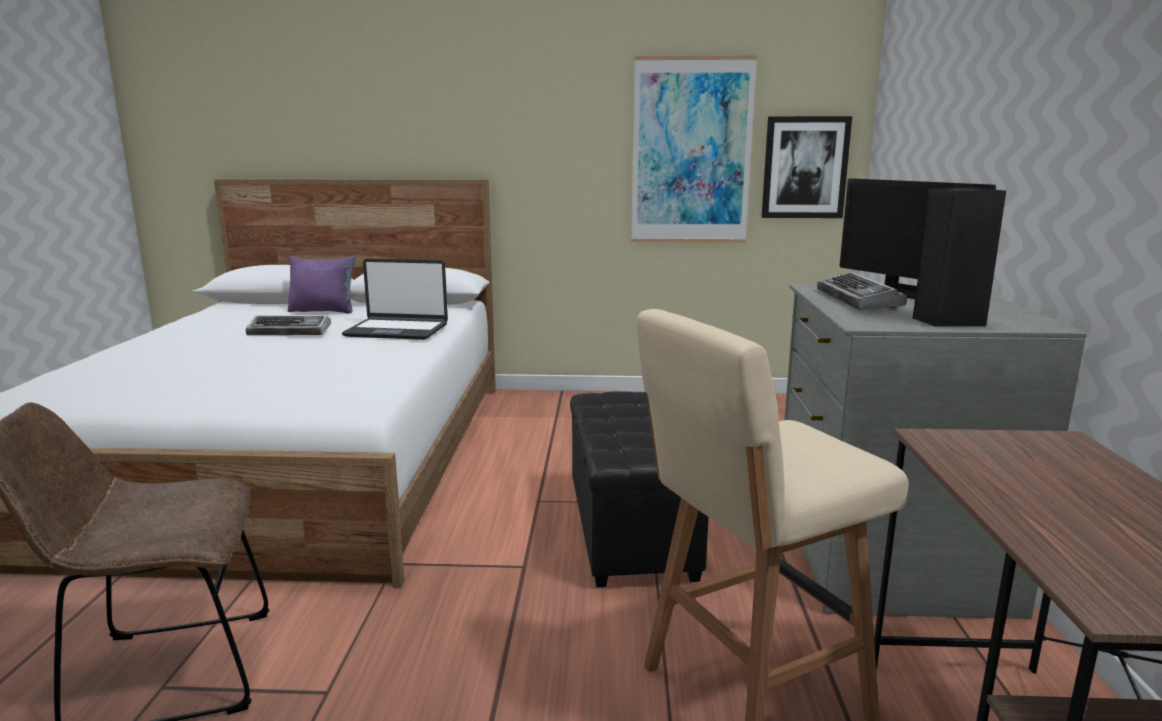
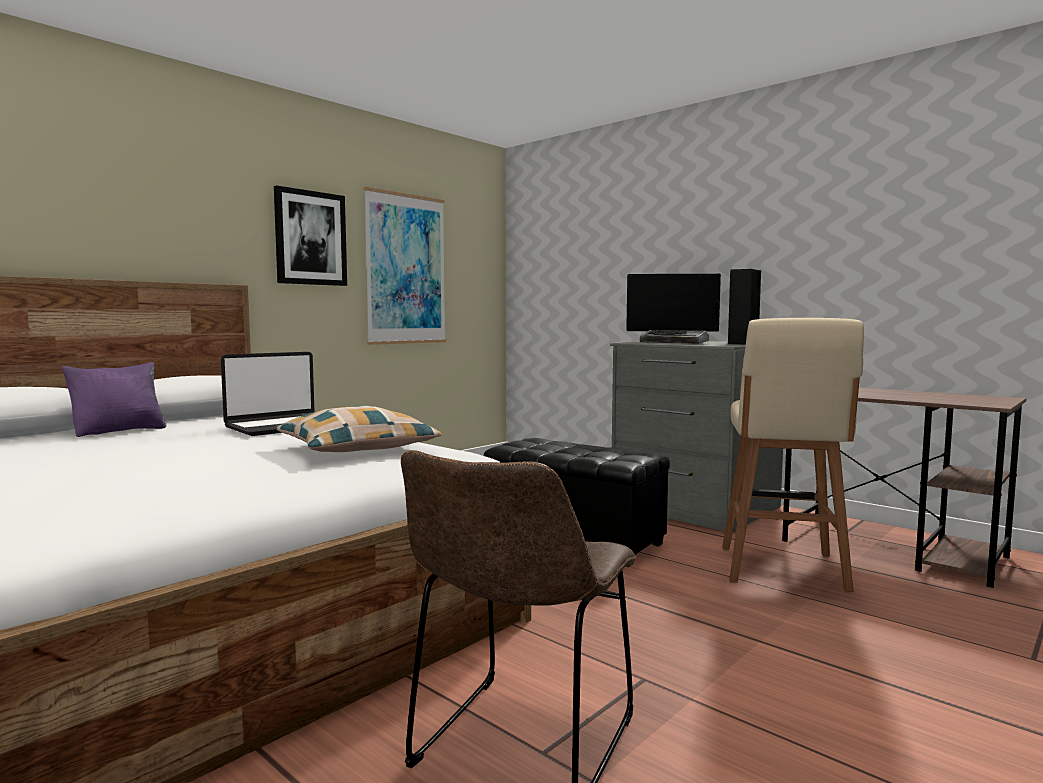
camera: 50 degrees left, 10 degrees down
(291, 331) = (176, 441): keyboard -> none
(335, 371) = (357, 449): none -> pillow
(805, 167) = (474, 285): picture -> picture (310, 238)

